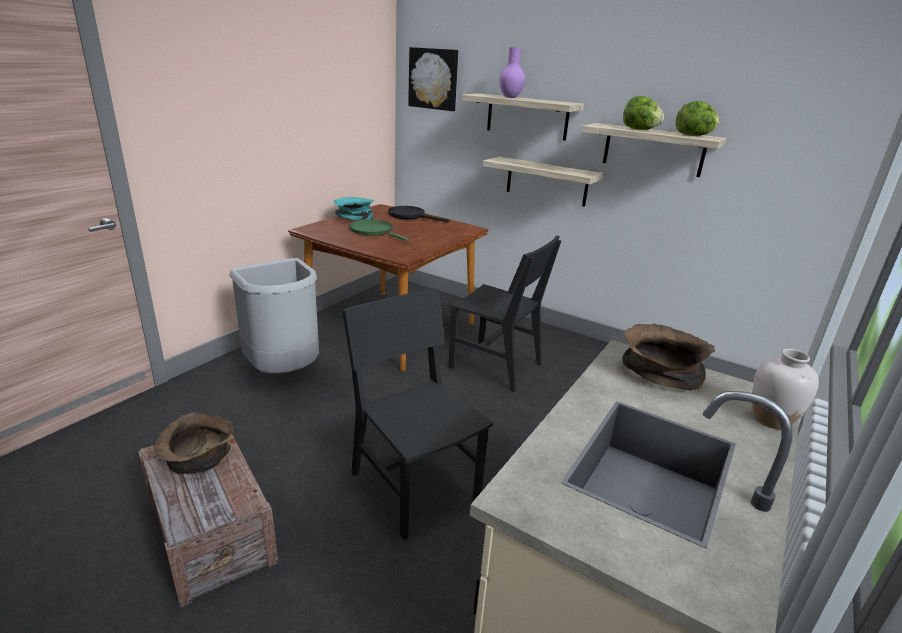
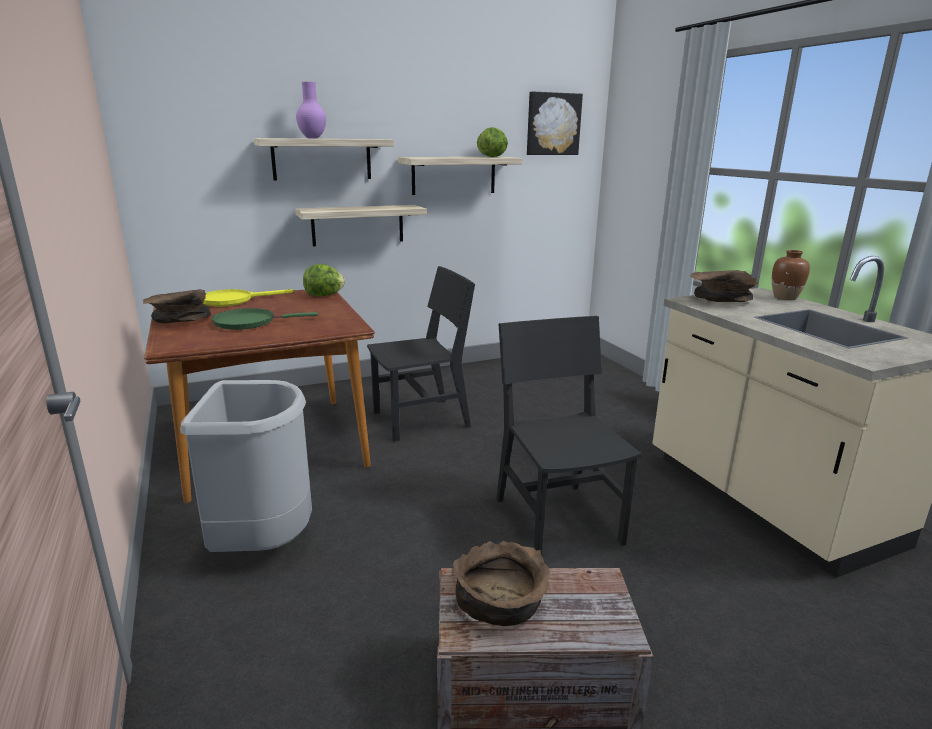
camera: 55 degrees left, 5 degrees down
(353, 217) = (179, 321): turquoise bowl -> brown bowl
(411, 216) = (234, 300): black frying pan -> yellow frying pan
(415, 486) = (557, 520): black chair -> black chair turned 75 degrees clockwise
(434, 79) = (178, 124): picture -> picture (552, 124)
(639, 129) = (450, 157): lettuce -> lettuce (324, 295)
(771, 419) = (785, 297): white vase -> brown vase

